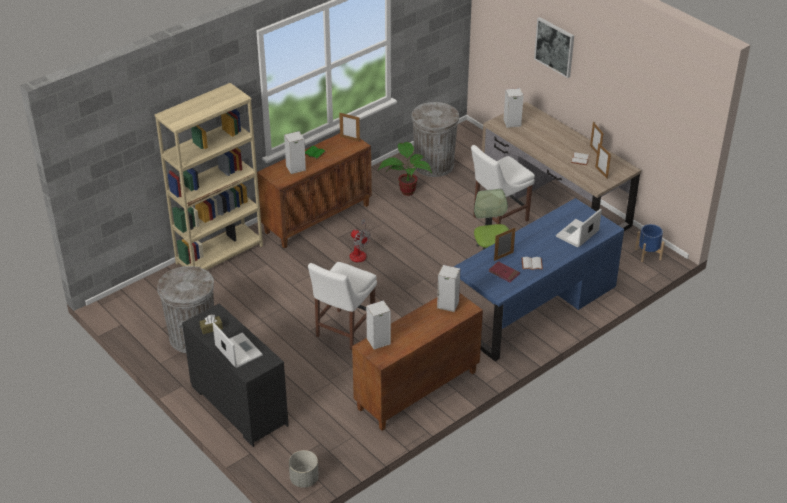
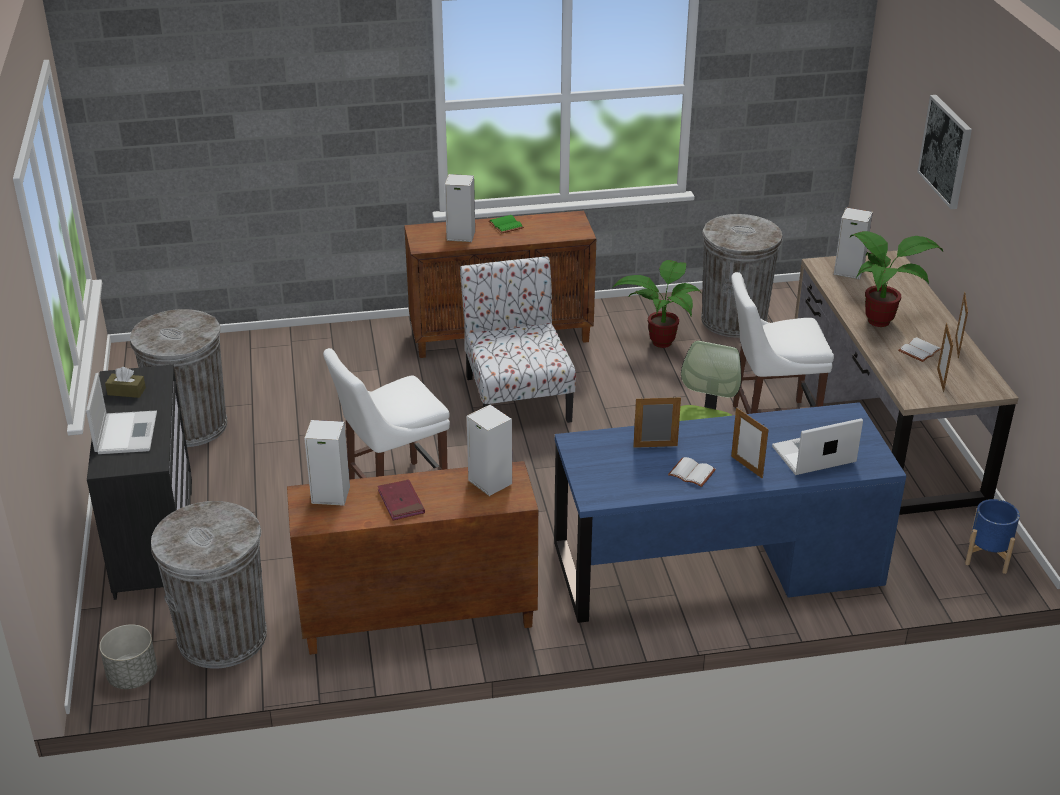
camera: 30 degrees right, 5 degrees down
(220, 254) = (329, 338): beige bookcase -> none
(329, 441) = (222, 637): none -> grey trash can
(350, 139) = (574, 222): picture frame -> picture frame (746, 467)
(359, 252) = (517, 397): fan -> chair
(504, 273) = (632, 470): red book -> red book (401, 502)
(550, 147) = (882, 320): none -> potted plant

